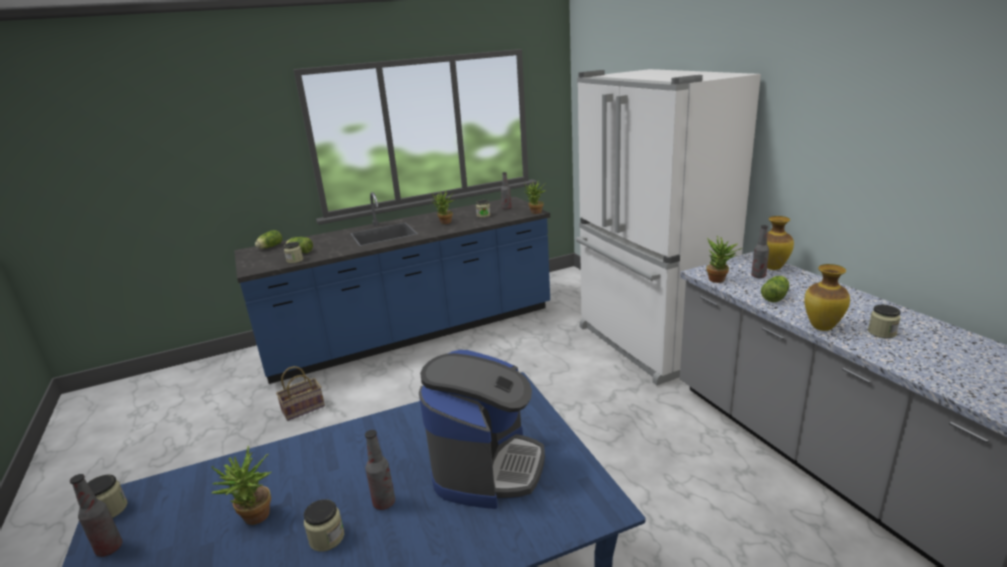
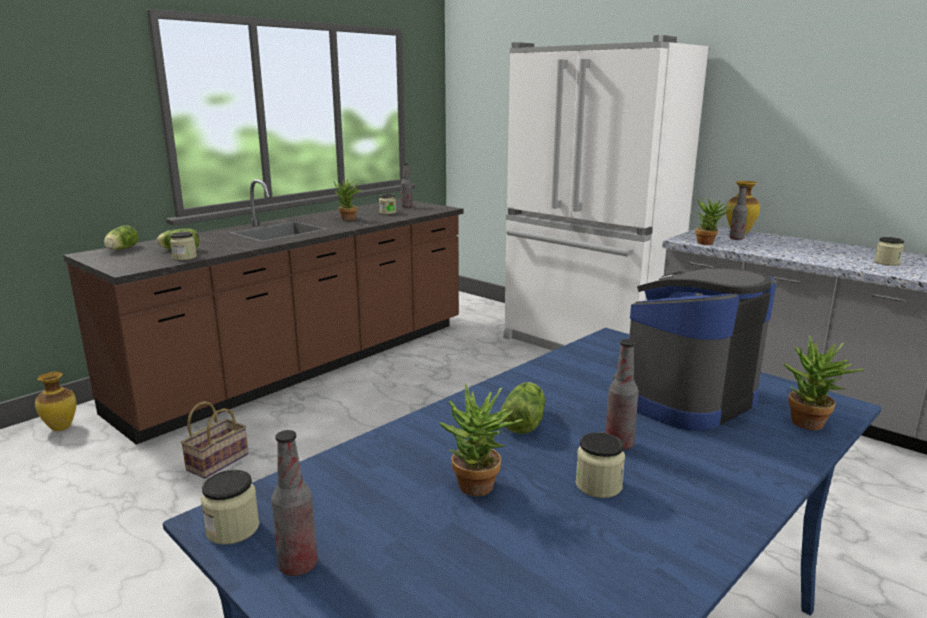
camera: 25 degrees left, 5 degrees down
(413, 333) = (306, 365): blue counter -> brown counter
(487, 467) = (684, 398): coffee machine -> coffee machine turned 120 degrees counterclockwise
(535, 213) = (446, 209): potted plant -> potted plant (810, 426)
(775, 296) = (772, 249): lettuce -> lettuce (525, 421)
(821, 327) = (838, 263): vase -> vase (61, 428)

